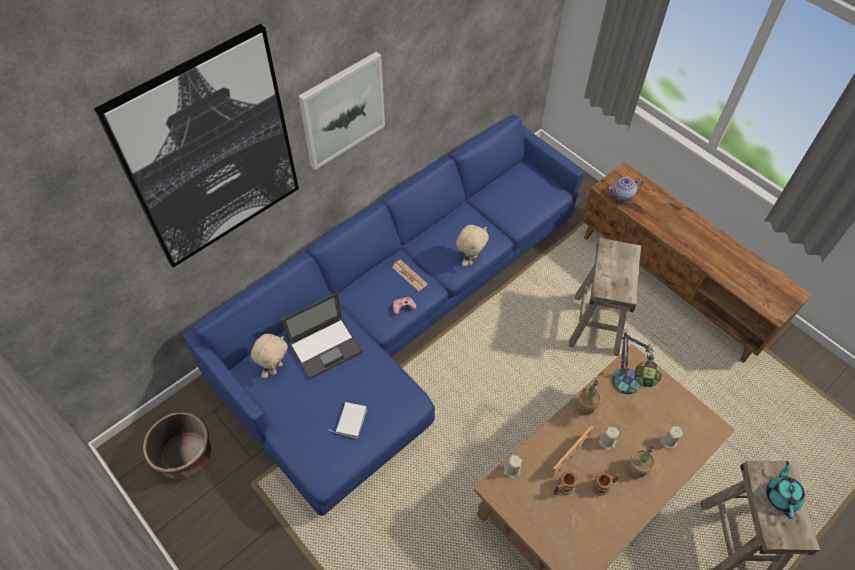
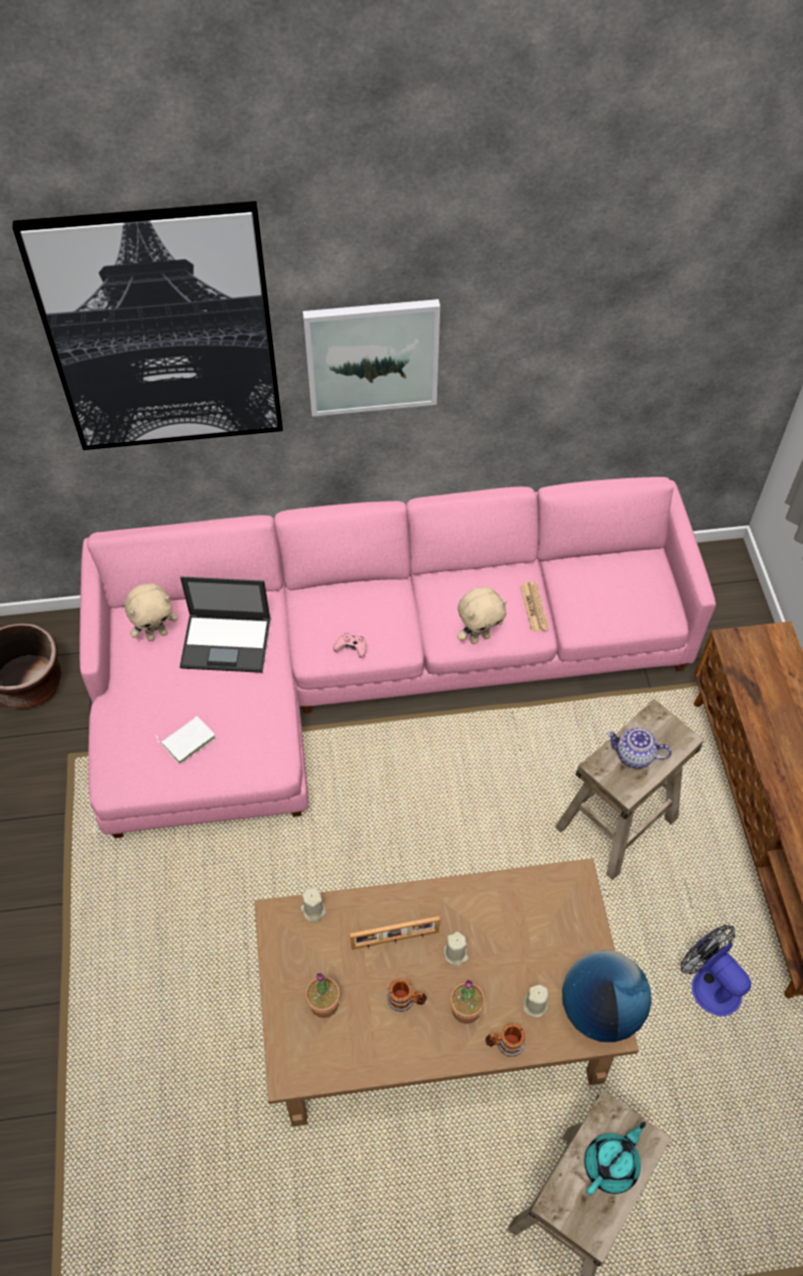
camera: 35 degrees right, 0 degrees up
(394, 321) = (363, 669): blue sofa -> pink sofa
(409, 275) = (388, 615): newspaper -> newspaper (534, 607)
(562, 488) = (354, 969): mug -> mug (504, 1044)
(586, 406) = (466, 895): potted plant -> potted plant (324, 1004)
(622, 195) = (748, 664): teapot -> teapot (635, 755)
(626, 389) = (535, 908): table lamp -> none
(700, 421) = (600, 1009): none -> globe
(704, 379) = (709, 983): none -> fan

